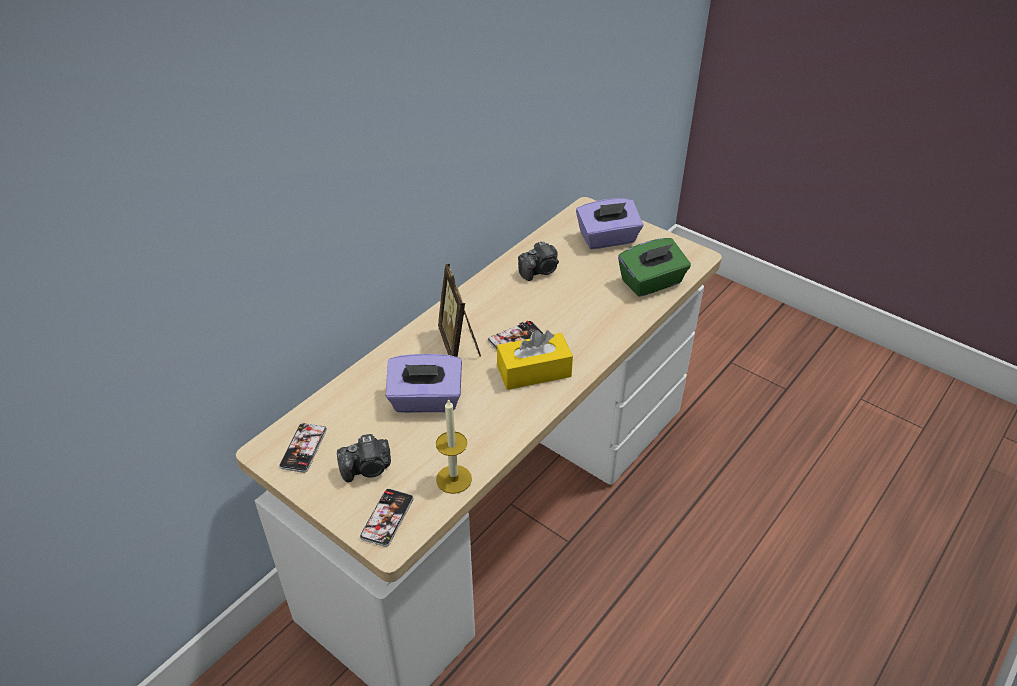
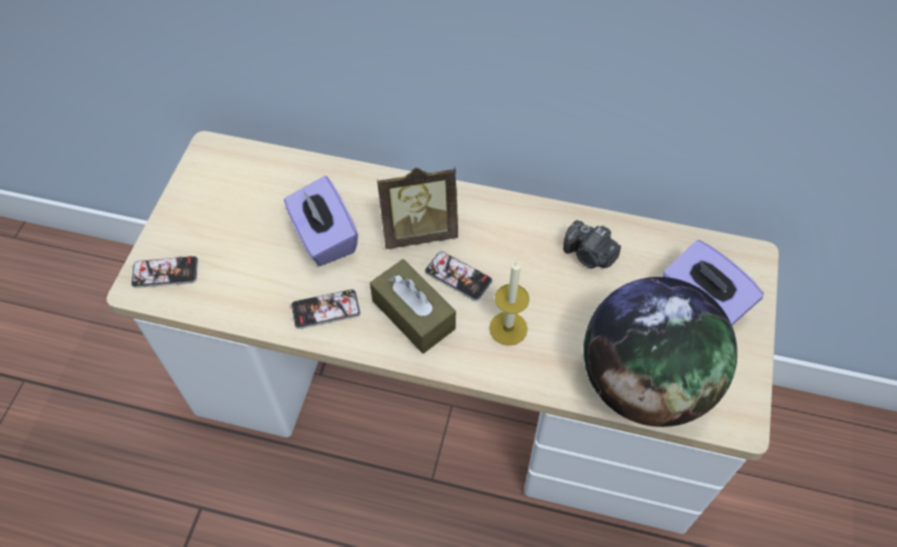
camera: 65 degrees right, 15 degrees up
(303, 448) = (223, 174): phone -> phone (326, 309)
(368, 469) = (217, 232): camera -> none
(454, 479) = (230, 304): candle -> candle (508, 328)
(460, 345) = (419, 231): picture frame -> picture frame turned 150 degrees counterclockwise
(534, 371) = (413, 314): yellow tissue box -> brown tissue box
(651, 283) = (644, 383): green tissue box -> globe

